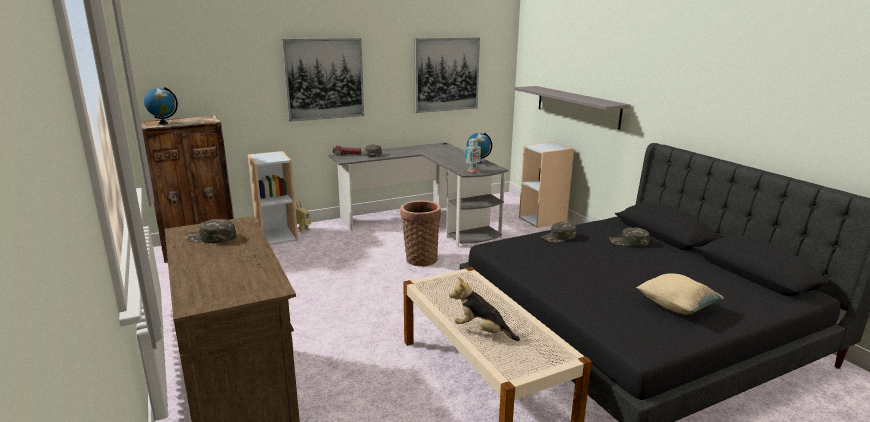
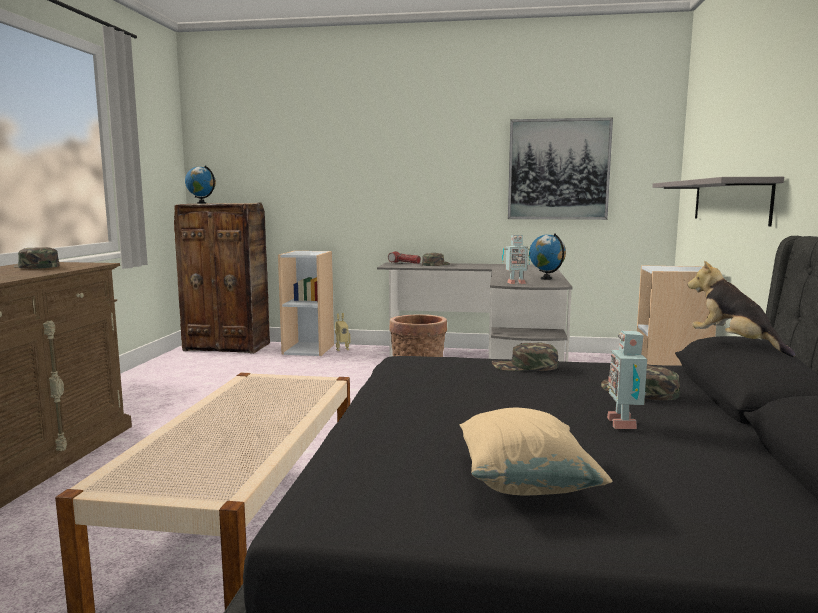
camera: 35 degrees right, 10 degrees down
(324, 79) = (388, 169): picture -> none
(482, 332) = (192, 434): plush toy -> plush toy (734, 344)
(654, 263) = (624, 423): none -> toy robot

